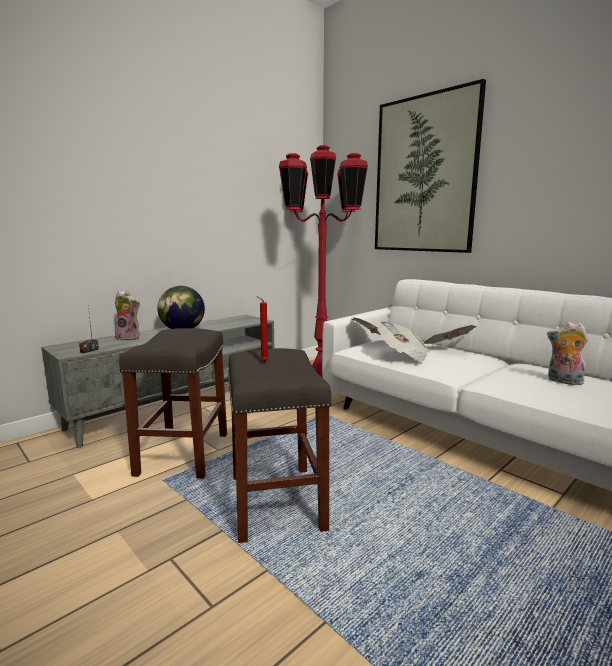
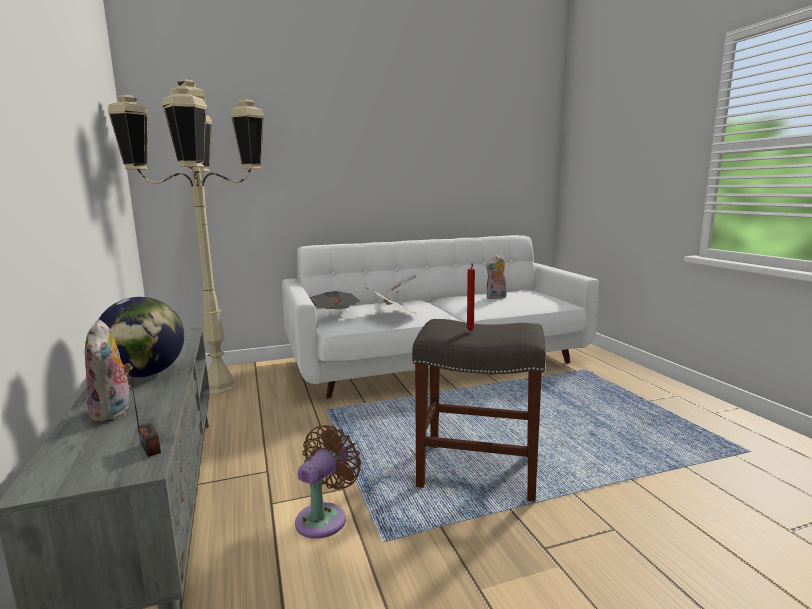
camera: 65 degrees left, 0 degrees up
(129, 338) = (114, 413): plush toy -> plush toy turned 120 degrees clockwise
(183, 453) = (324, 517): grey stool -> brown fan
(321, 374) = (220, 387): red floor lamp -> beige floor lamp
(424, 175) = (296, 134): picture -> none

